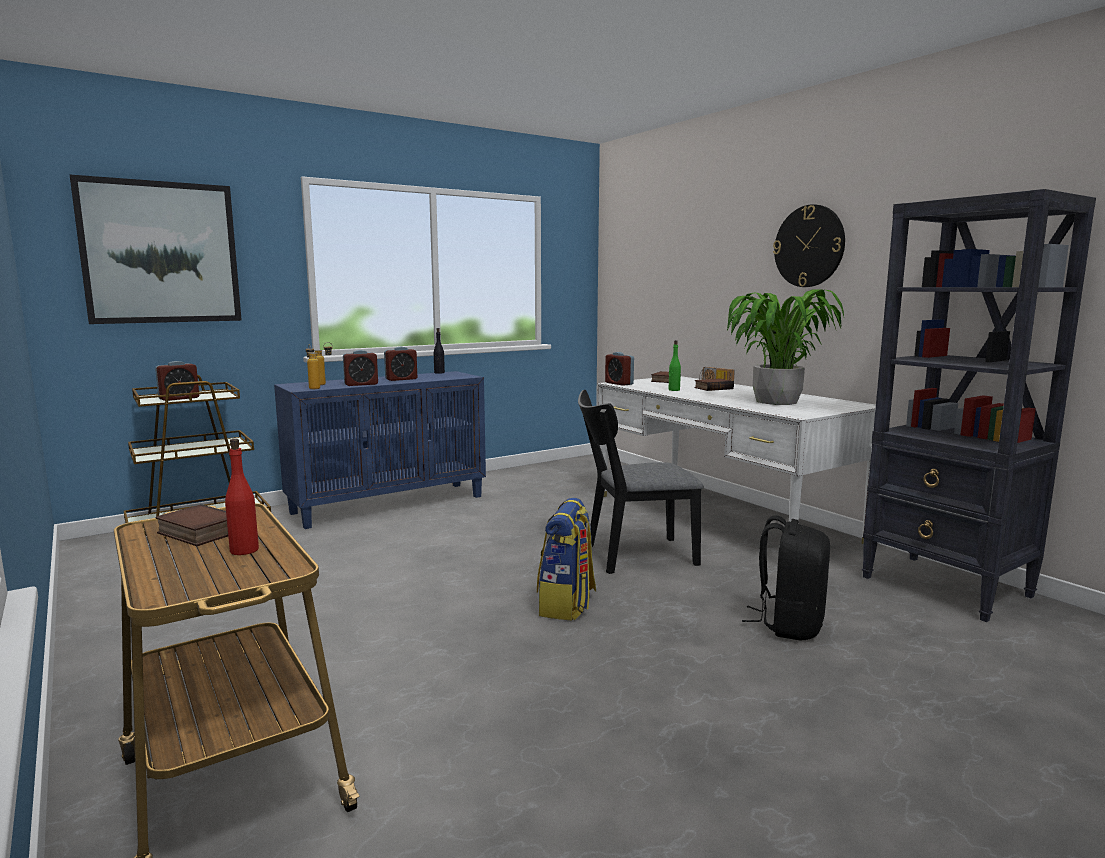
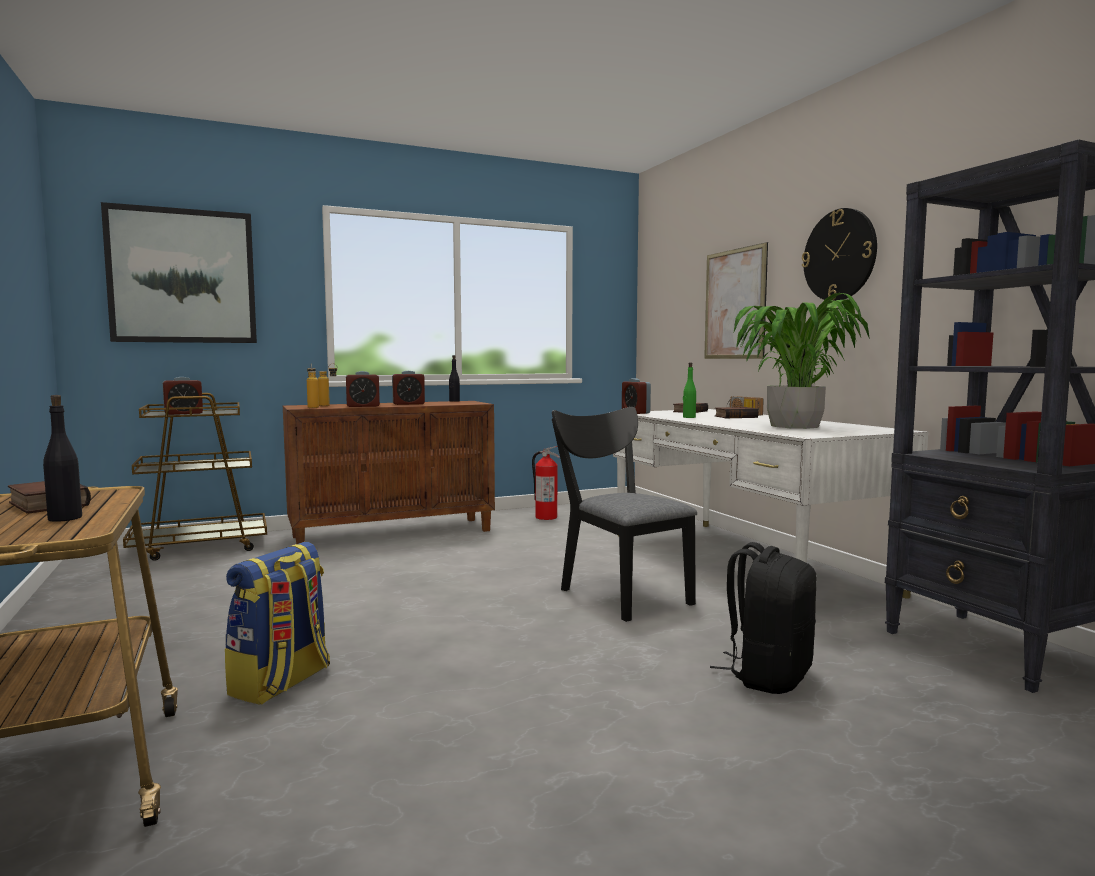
camera: 10 degrees right, 5 degrees down
(244, 550) = (65, 518): red bottle -> black bottle
(389, 504) = (394, 533): blue cabinet -> brown cabinet
(525, 479) = (546, 517): none -> fire extinguisher
(567, 605) = (518, 637): backpack -> backpack (281, 683)
(632, 555) = (620, 593): black chair -> black chair turned 60 degrees clockwise
(703, 281) = (734, 304): none -> picture

